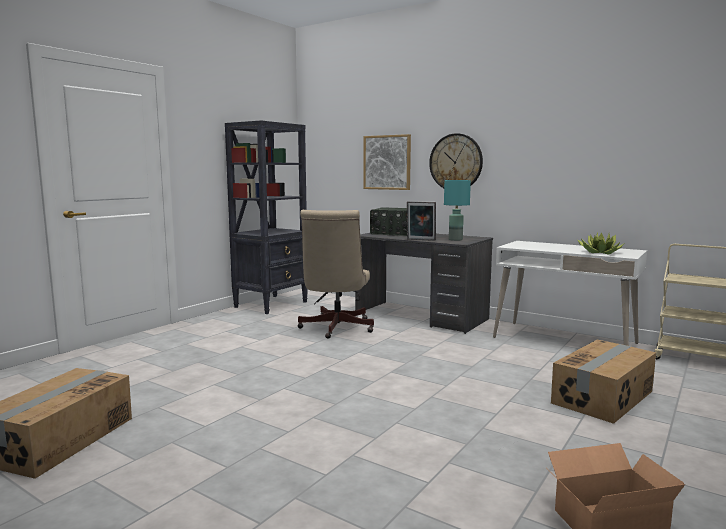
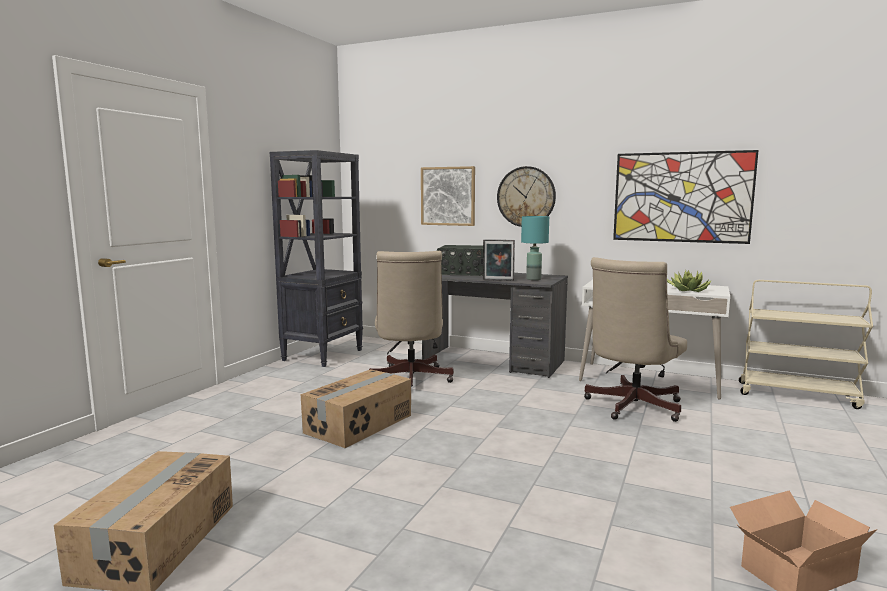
camera: 10 degrees left, 0 degrees up
(530, 363) = (630, 407): none -> beige office chair
(602, 161) = (681, 197): none -> picture
(603, 397) = (719, 439): cardboard box -> cardboard box (359, 424)

